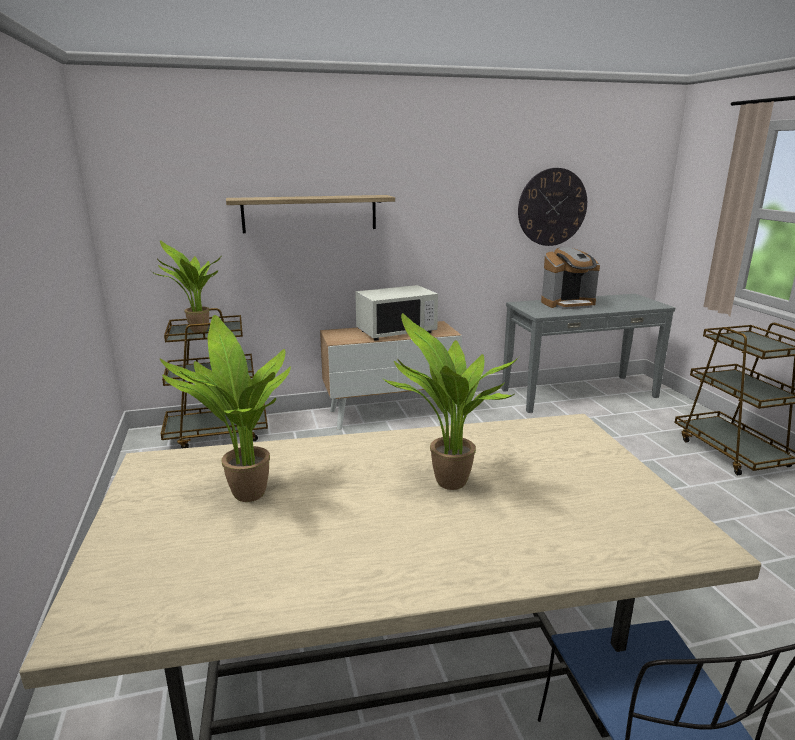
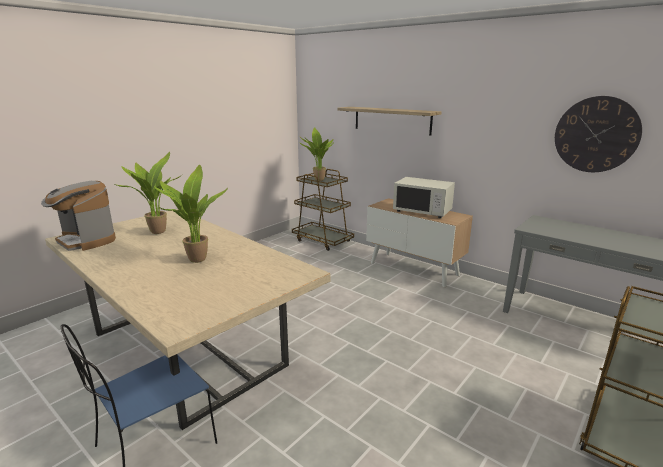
camera: 55 degrees right, 0 degrees up
(568, 304) = (584, 231): coffee machine -> coffee machine (86, 241)

